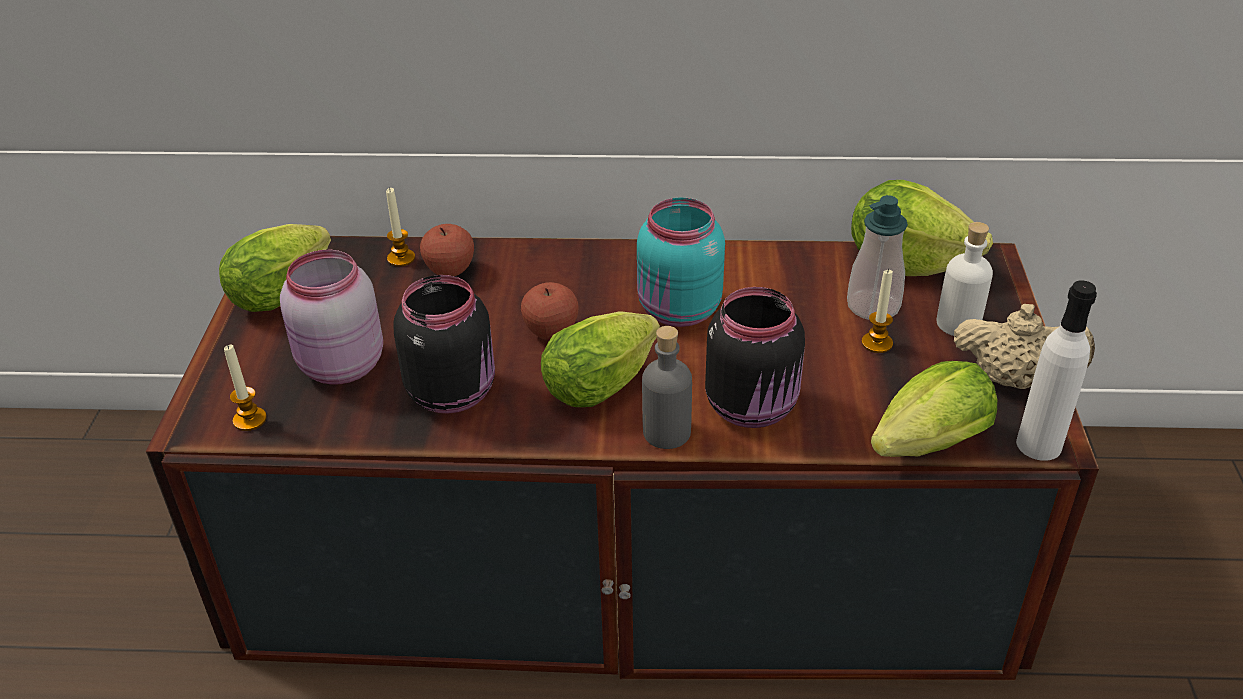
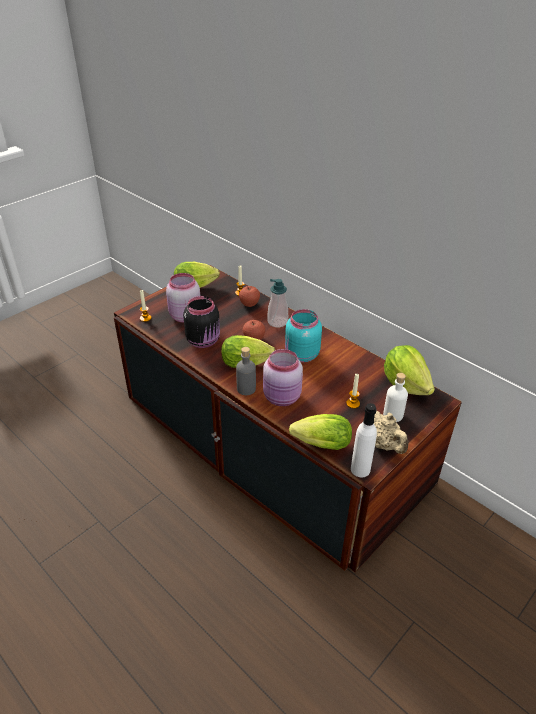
camera: 40 degrees right, 0 degrees up
(753, 407) = (282, 398): black jar -> pink jar
(873, 306) = (370, 391): soap dispenser -> soap dispenser (277, 322)

